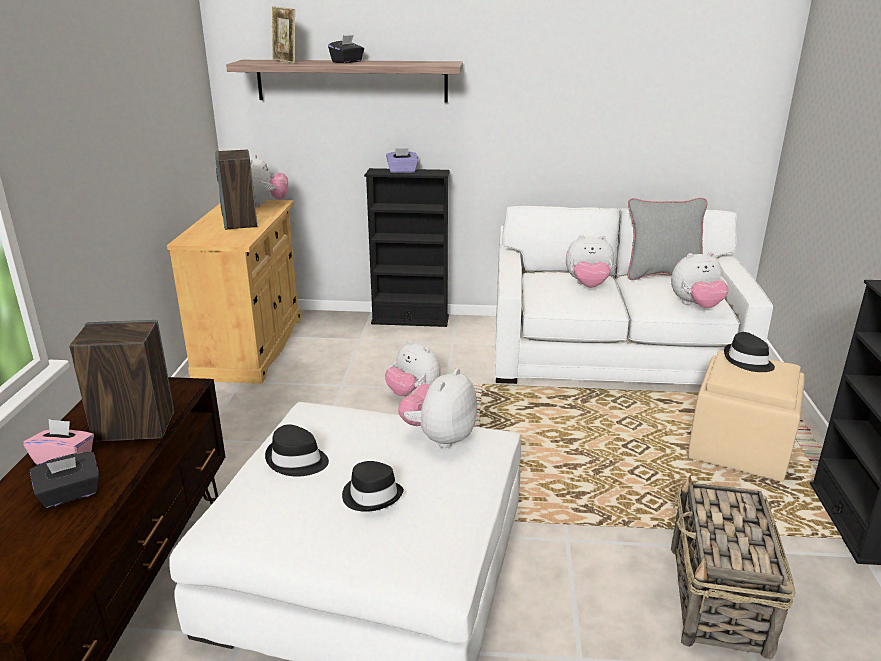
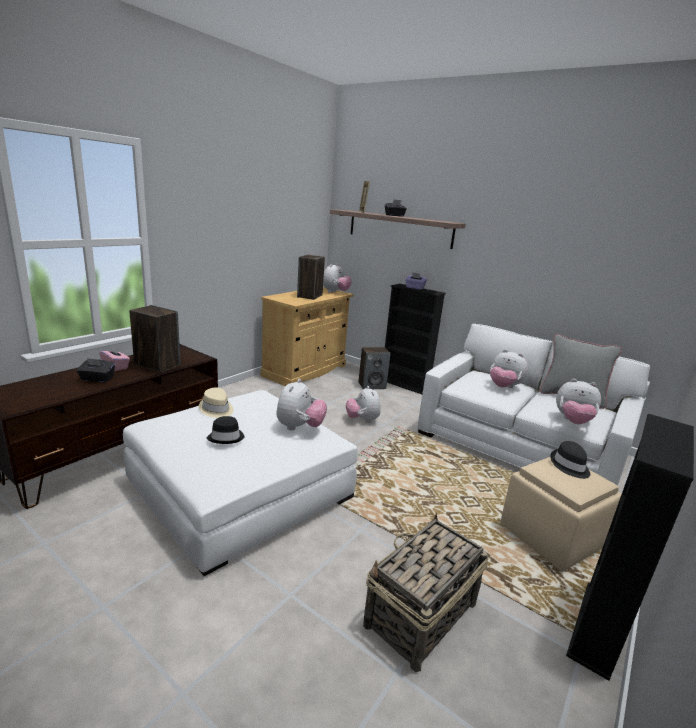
camera: 30 degrees right, 5 degrees down
(296, 461) = (216, 409): black hat -> beige hat
(370, 336) = (372, 385): none -> speaker
(439, 437) = (299, 427): plush toy -> plush toy turned 135 degrees clockwise

